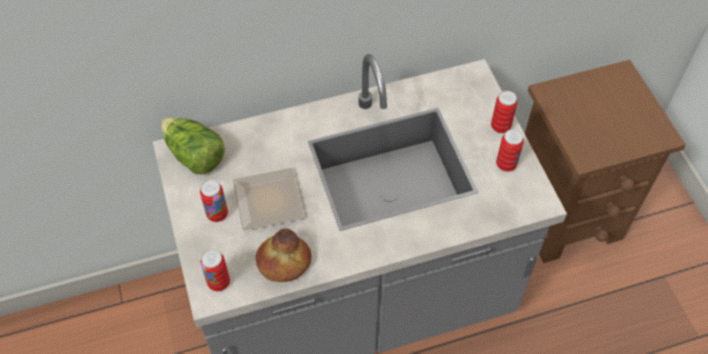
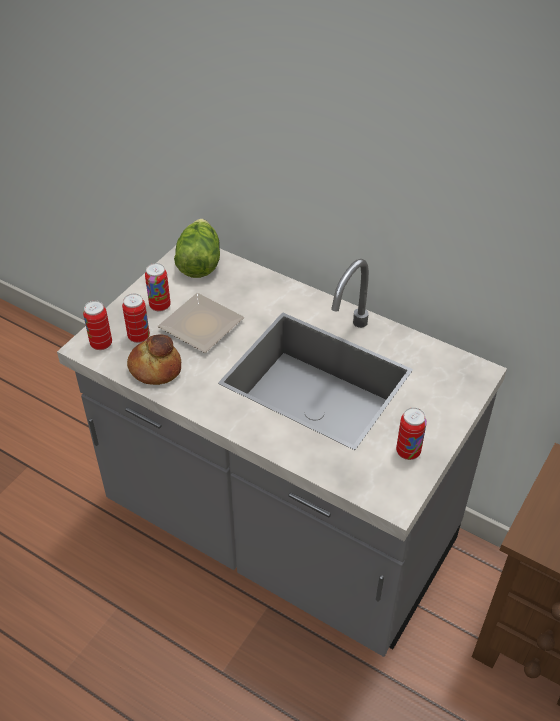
camera: 50 degrees right, 10 degrees down
(500, 126) = (445, 423): can -> can (139, 336)

